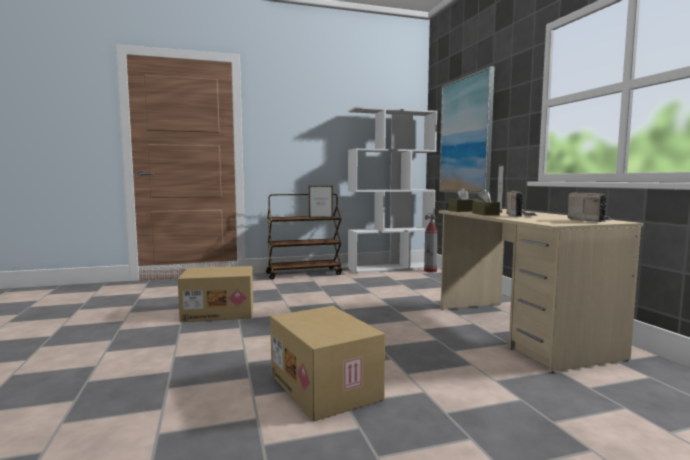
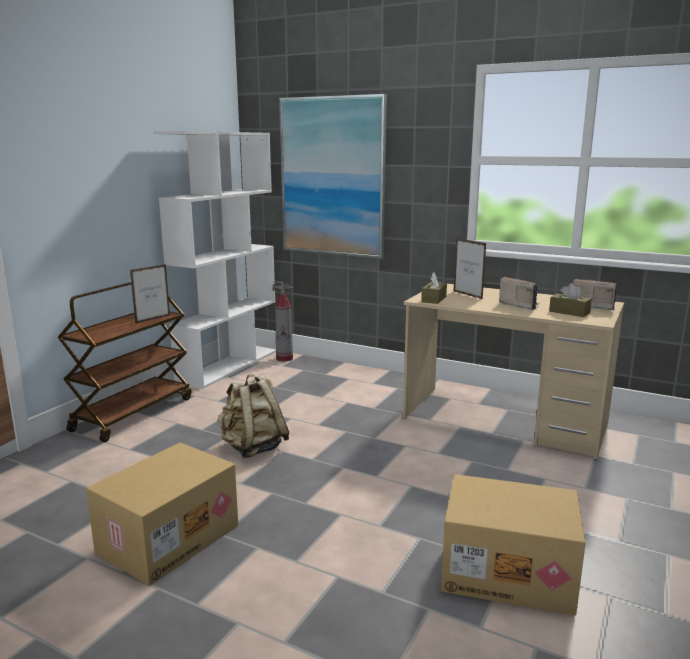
camera: 45 degrees left, 10 degrees up
(324, 297) = (253, 448): none -> beige backpack
(485, 214) = (480, 305): brown tissue box -> brown tissue box (569, 312)

